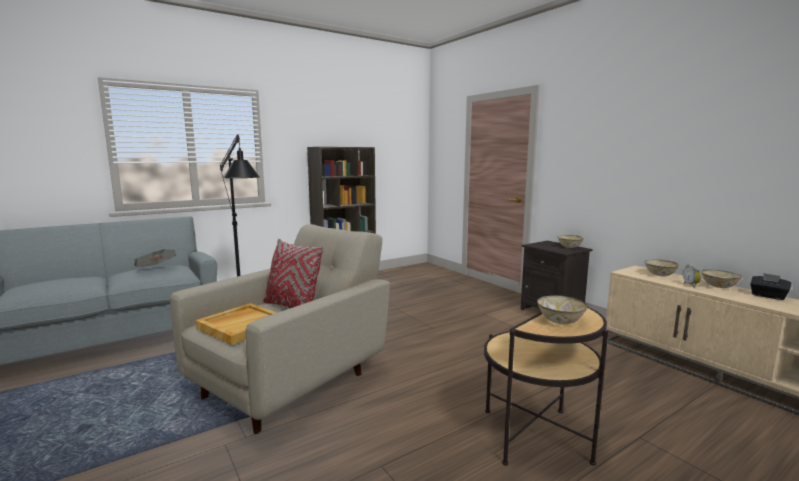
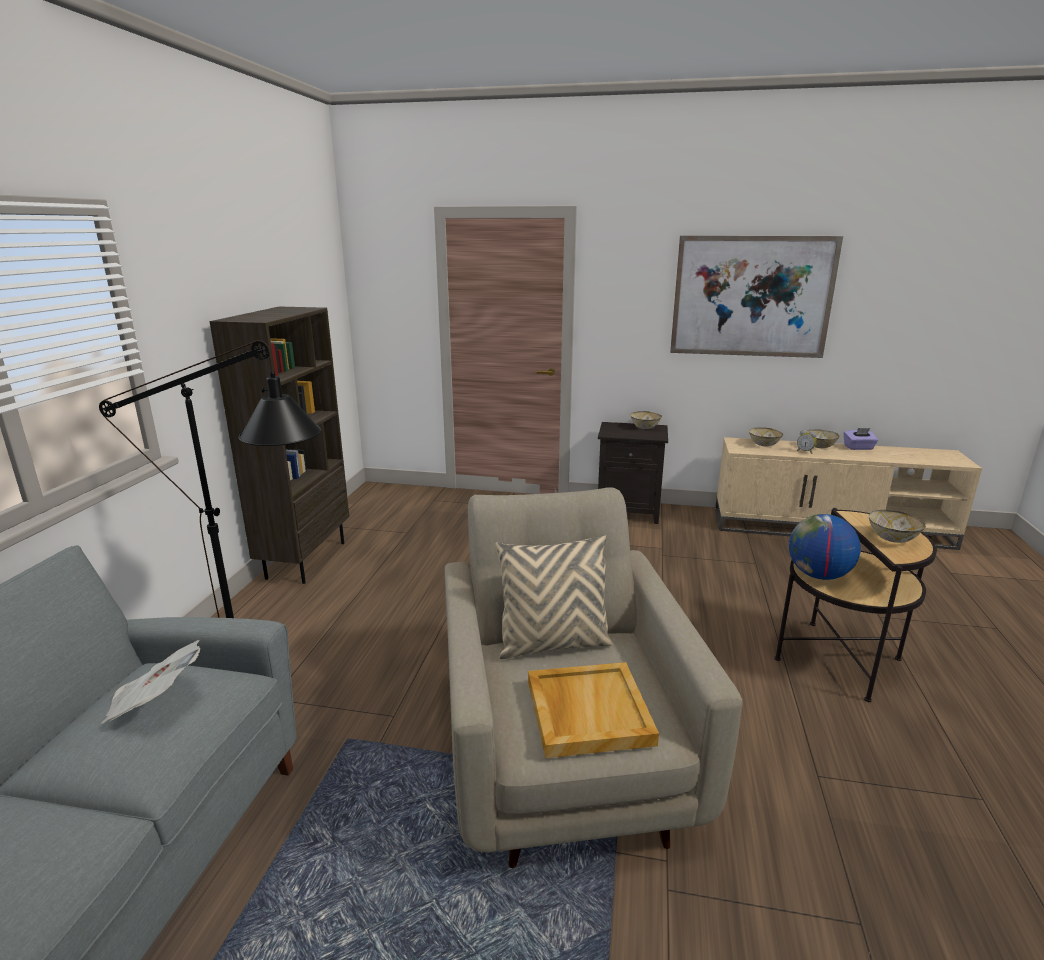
camera: 45 degrees left, 10 degrees up
(292, 306) = (553, 644): red pillow -> beige pillow
(508, 341) = (818, 575): none -> globe
(663, 142) = (751, 297): none -> picture
(768, 296) = (858, 448): black tissue box -> purple tissue box

